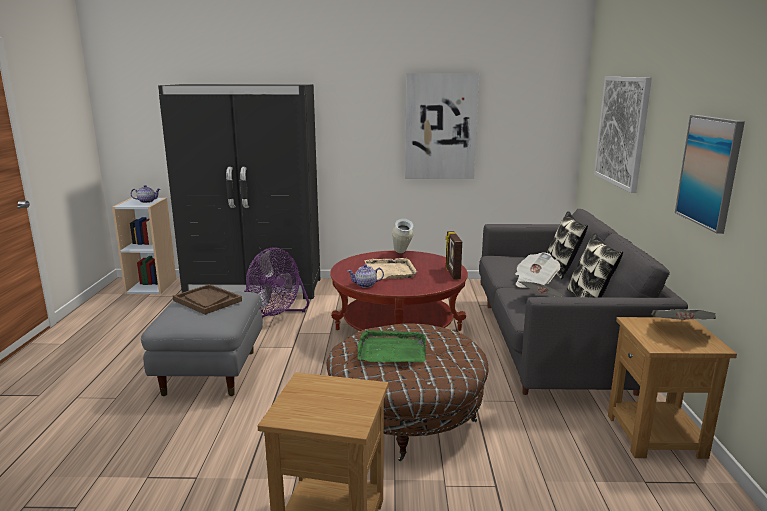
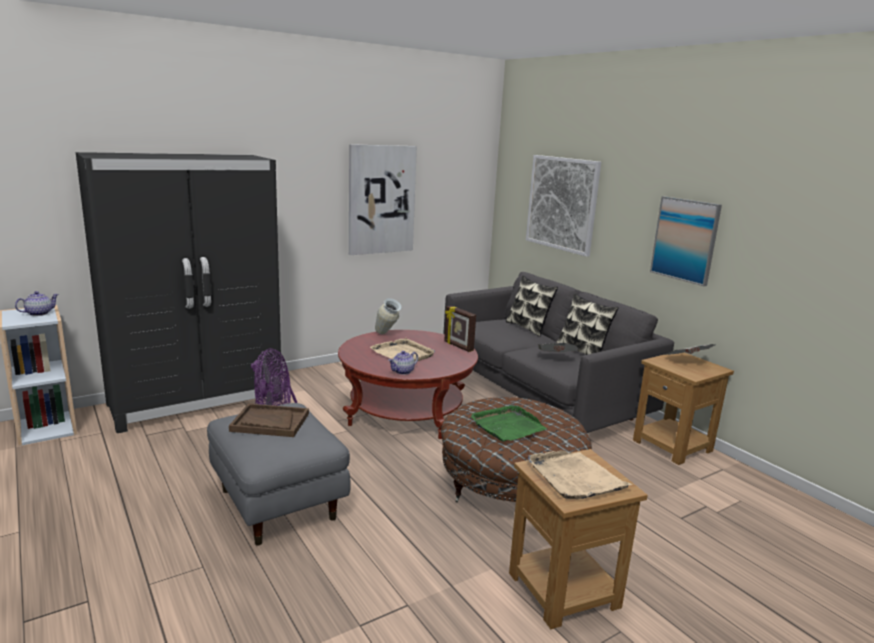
camera: 35 degrees left, 0 degrees up
(323, 401) = (575, 478): none -> beige tray
(534, 282) = (527, 343): newspaper -> none

